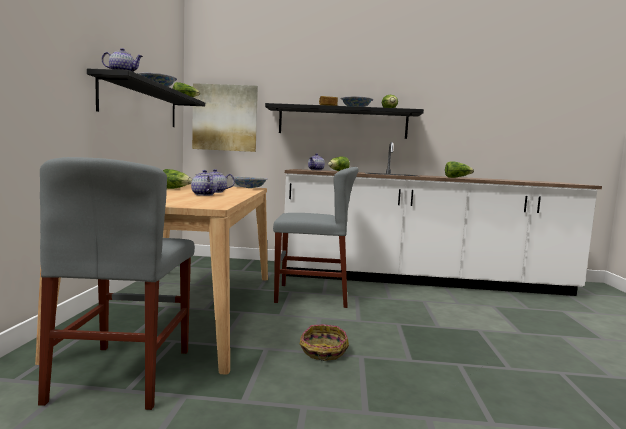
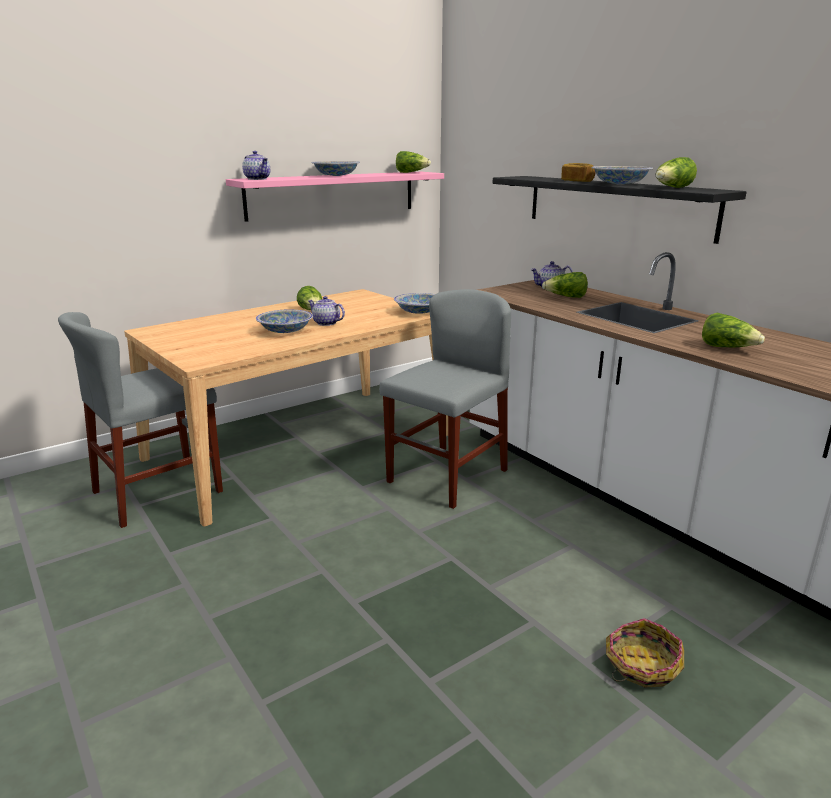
camera: 50 degrees right, 15 degrees up
(141, 104) = (333, 195): black shelf -> pink shelf
(203, 195) = (285, 331): teapot -> bowl
(225, 118) = (477, 192): picture -> none
(312, 295) = (447, 476): grey chair -> grey chair turned 105 degrees counterclockwise
(323, 352) = (303, 547): basket -> basket (641, 665)

